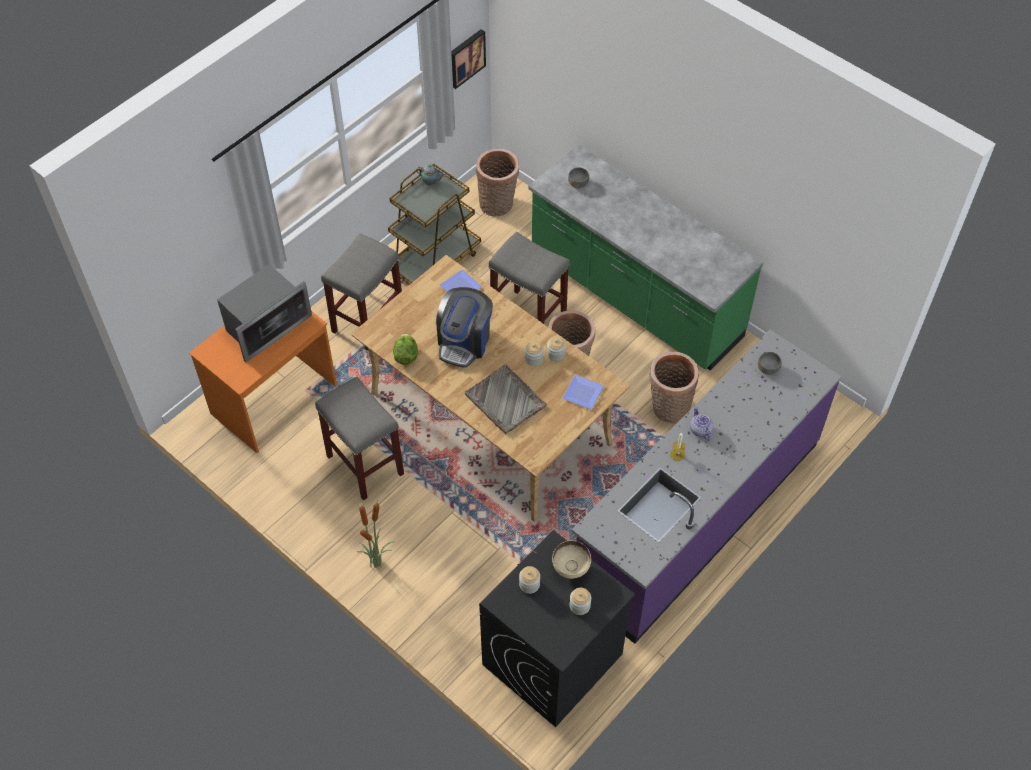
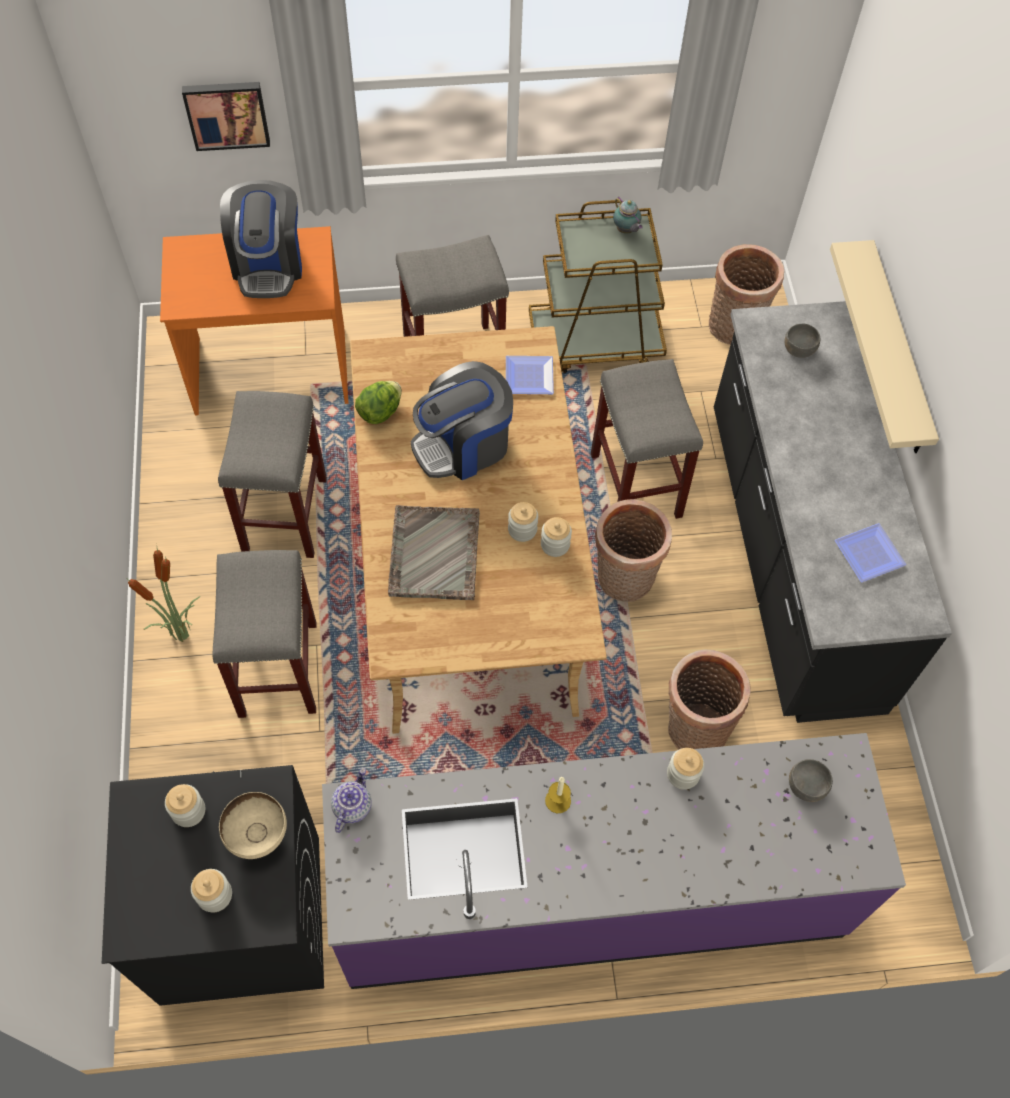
camera: 40 degrees right, 5 degrees up
(266, 326) = (268, 264): microwave -> coffee machine
(444, 538) = (277, 667): none -> grey stool
(466, 58) = (782, 88): picture -> picture (227, 113)
(583, 394) = (535, 622): plate -> plate (868, 556)
(631, 152) = (897, 351): none -> beige shelf
(634, 298) = (790, 557): green counter -> black counter
(700, 430) = (622, 793): teapot -> teapot (352, 806)
(716, 403) = (683, 774): none -> jar

